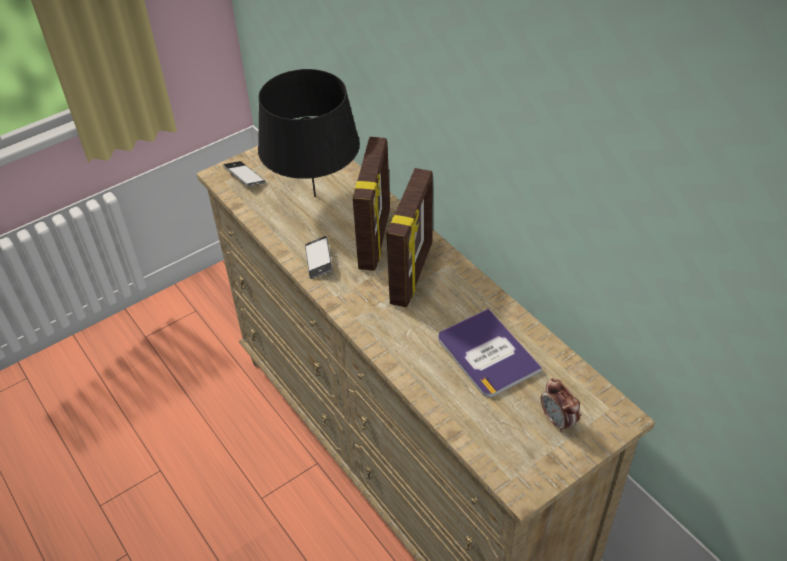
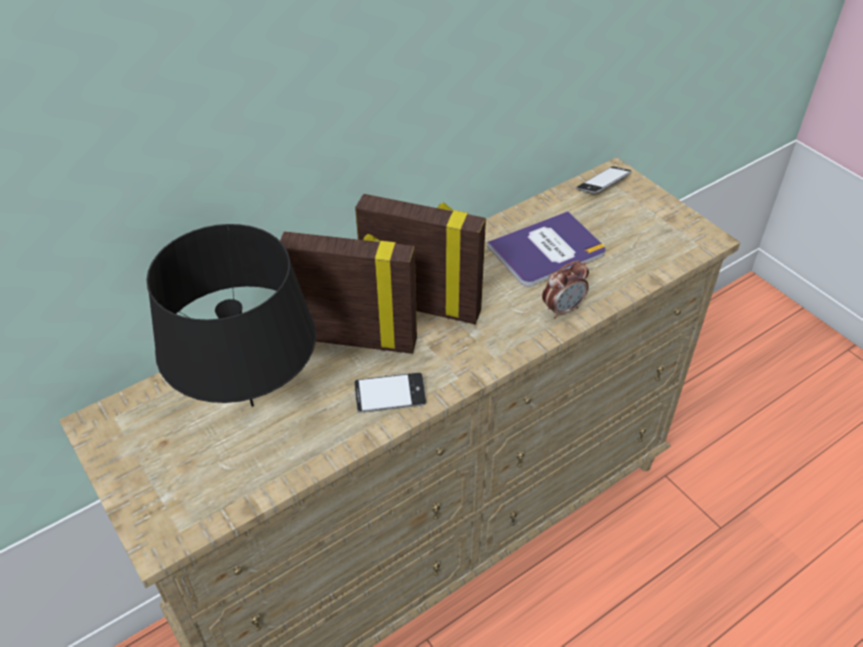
camera: 90 degrees left, 0 degrees up
(244, 177) = (178, 502): phone -> phone (603, 184)
(557, 421) = (626, 211): alarm clock -> alarm clock (563, 309)

